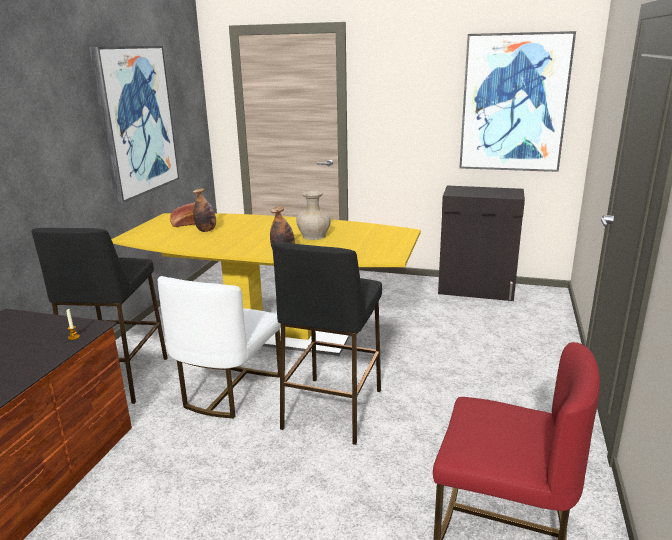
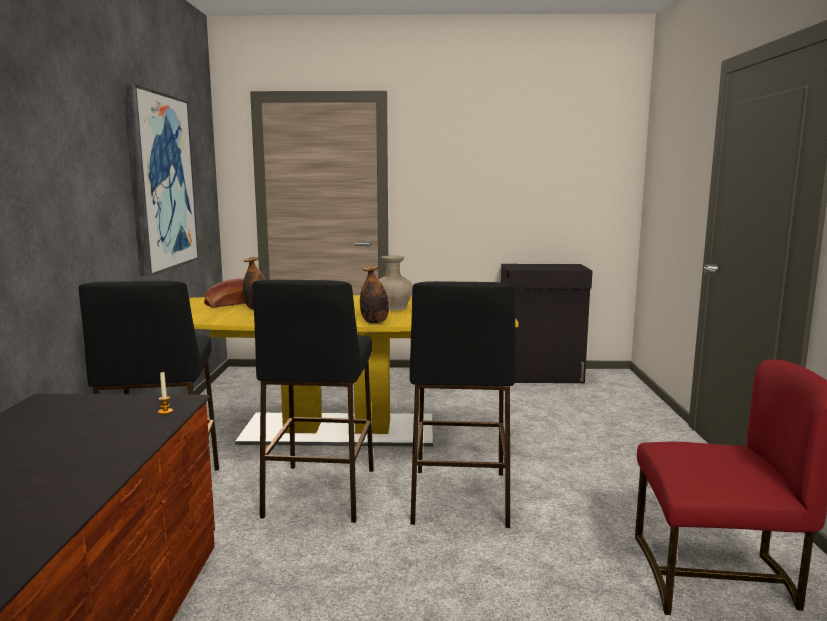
camera: 15 degrees left, 10 degrees down
(228, 390) = (320, 493): white chair -> black stool
(513, 103) = (566, 176): picture -> none

